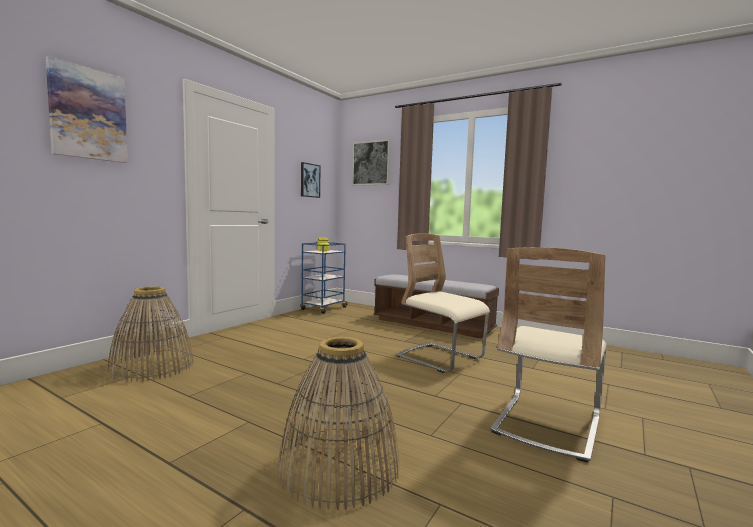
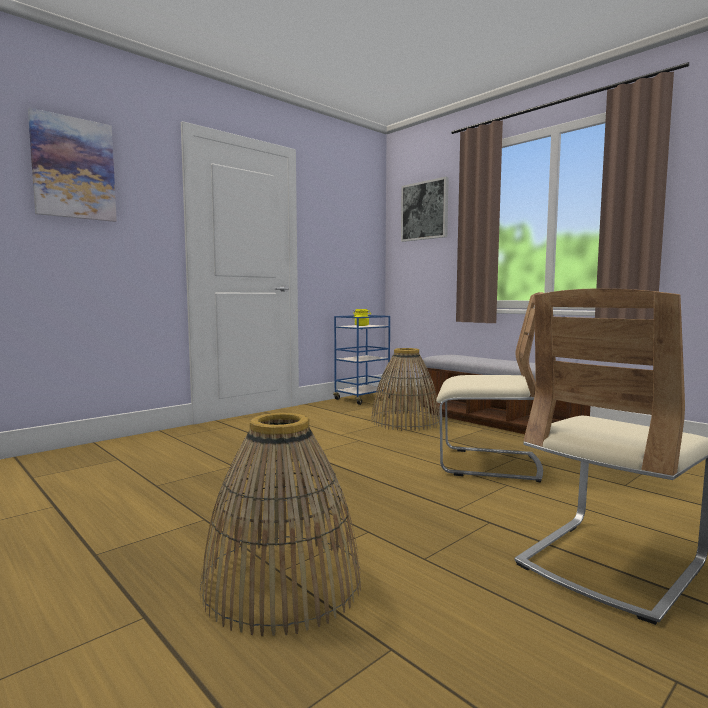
camera: 15 degrees right, 0 degrees up
(152, 367) = (136, 452): basket -> basket (405, 422)
(309, 180) = (345, 237): picture -> none
(440, 358) = (488, 464): beige chair -> beige chair turned 135 degrees clockwise

